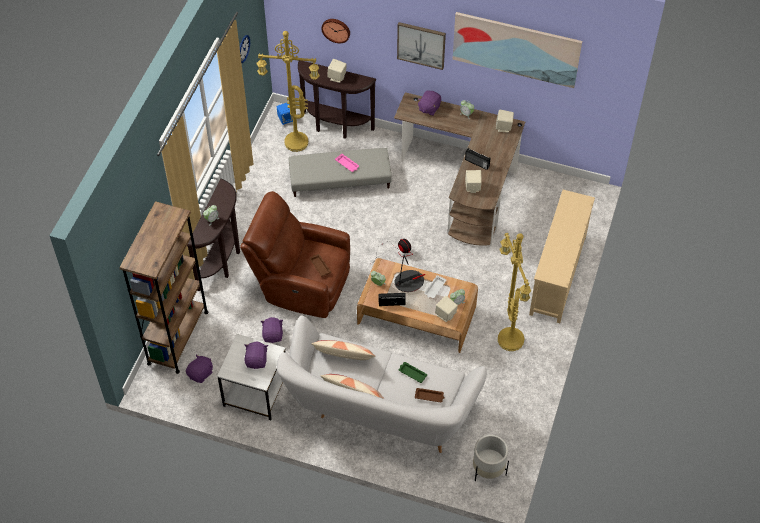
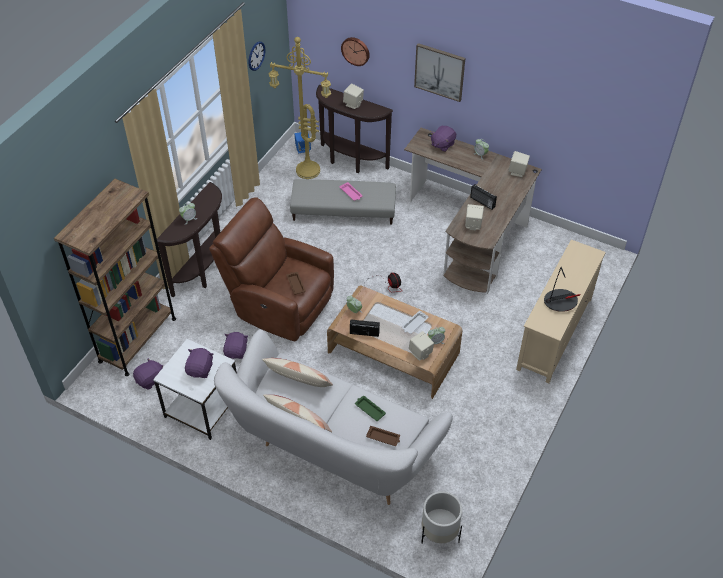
camera: 10 degrees right, 5 degrees down
(409, 282) = (388, 313): table lamp -> table lamp (560, 301)
(508, 339) = (489, 392): yellow floor lamp -> none
(516, 49) = (538, 80): picture -> none

